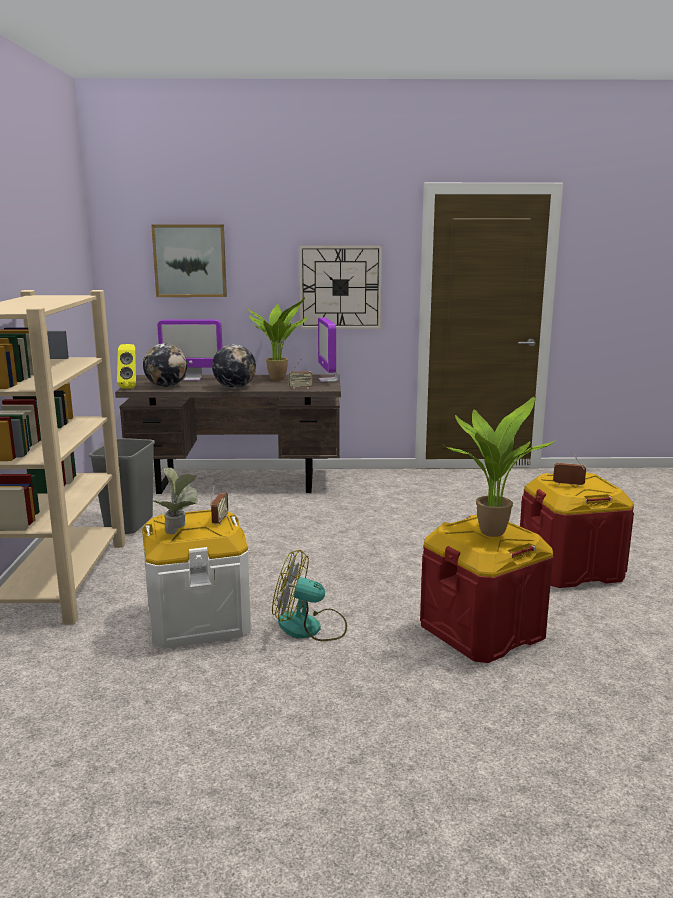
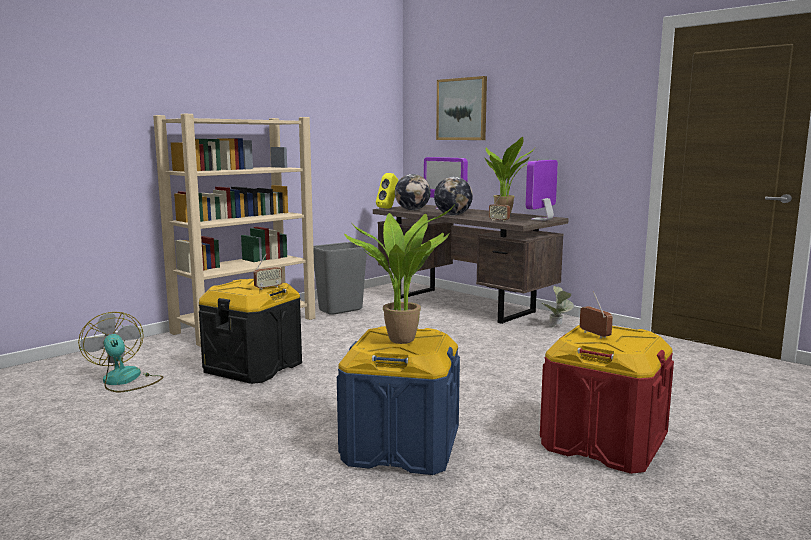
camera: 45 degrees right, 5 degrees down
(180, 531) = (232, 287): potted plant -> potted plant (557, 327)
(198, 620) = (253, 367): white storage box -> black storage box
(310, 627) = (298, 395): fan -> fan (125, 381)
(340, 287) = (576, 131): wall clock -> none
(482, 631) = (400, 447): red storage box -> blue storage box

